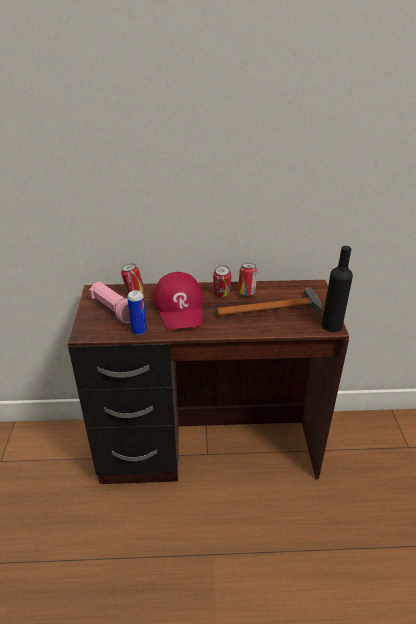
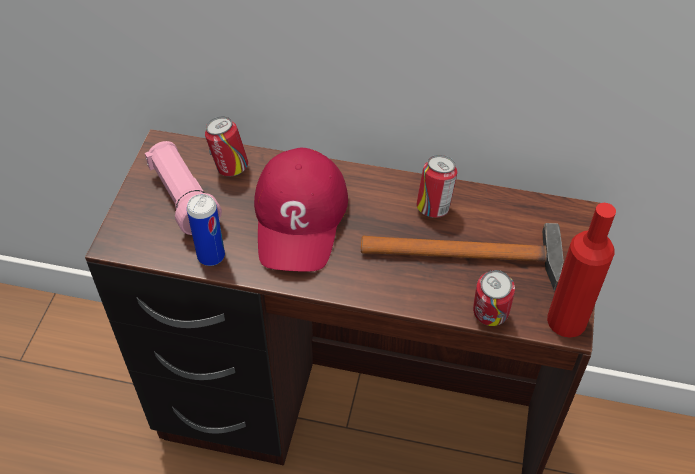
camera: 15 degrees right, 15 degrees up
(221, 295) = (386, 202): can -> can (489, 317)
(332, 325) = (566, 320): black bottle -> red bottle

